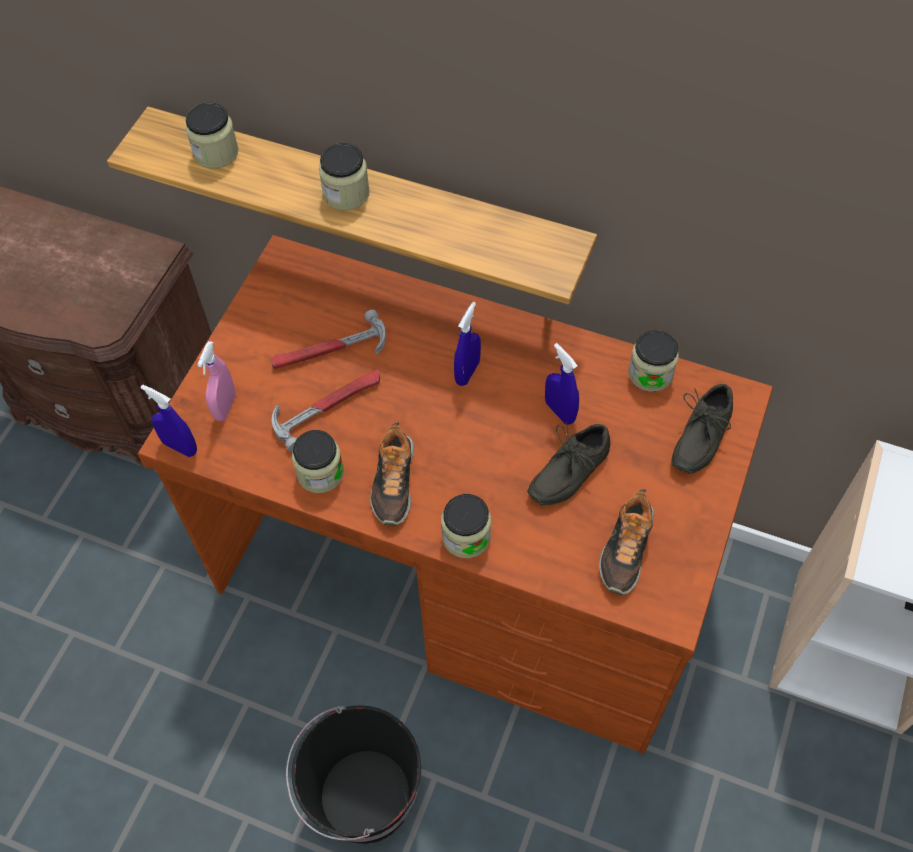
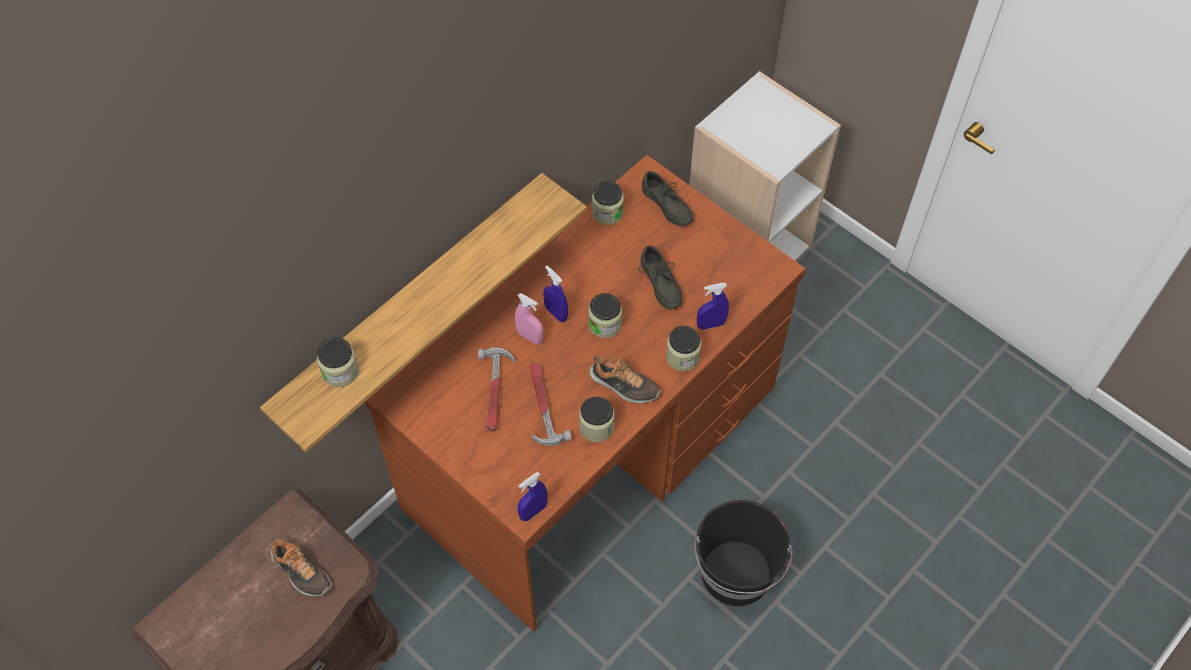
camera: 70 degrees left, 0 degrees up
(225, 407) = (512, 472): pink spray bottle -> pink spray bottle (530, 337)
(346, 194) = (429, 300): jar -> jar (605, 324)
(559, 411) = (612, 272): blue spray bottle -> blue spray bottle (711, 324)
(625, 549) = (727, 275): shoe -> shoe (301, 571)

